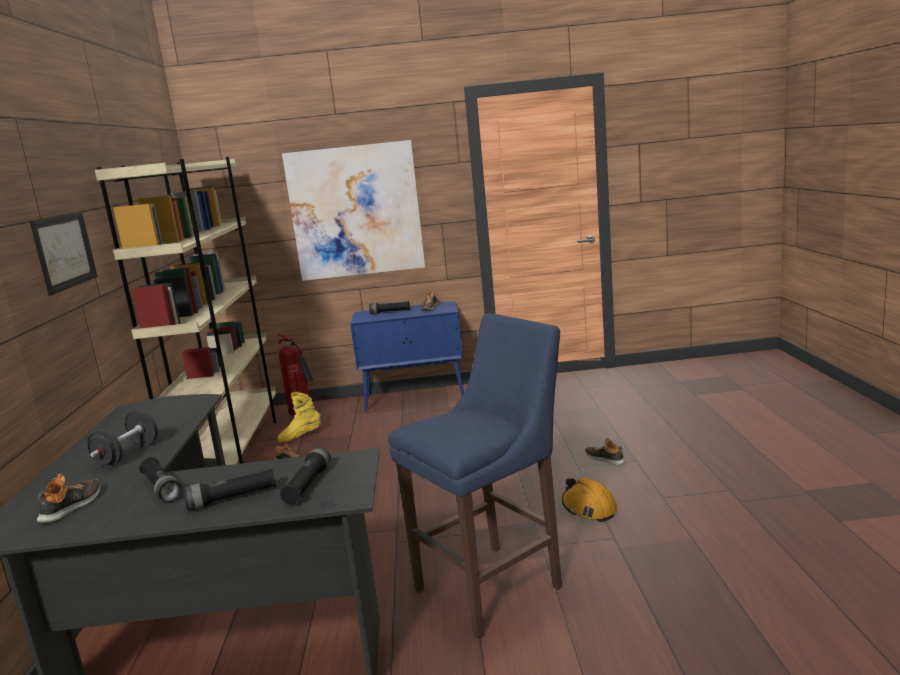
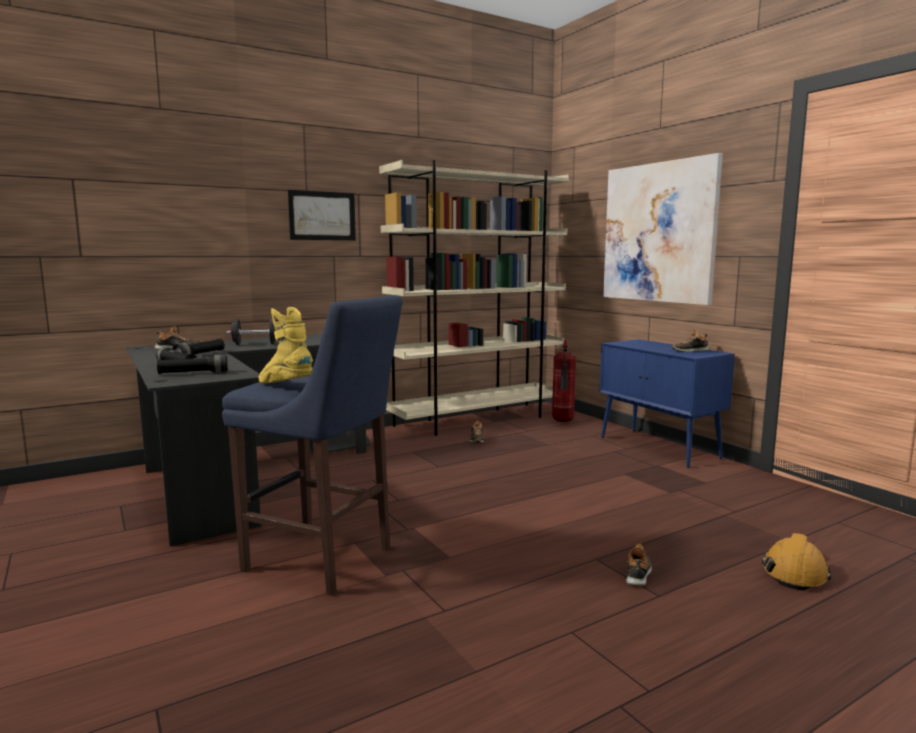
camera: 60 degrees right, 5 degrees down
(300, 436) = (525, 430): yellow boot -> yellow boot (286, 386)
(390, 312) = (653, 345): black flashlight -> none
(589, 508) = (502, 583): orange hard hat -> orange hard hat (795, 572)

